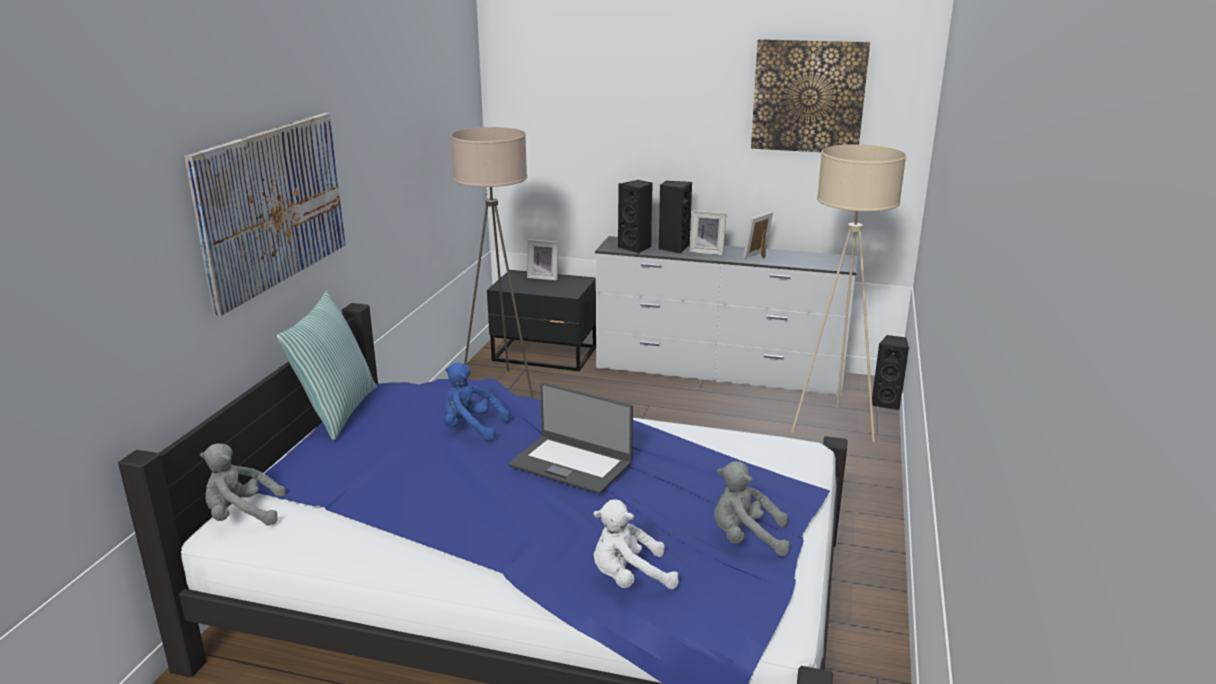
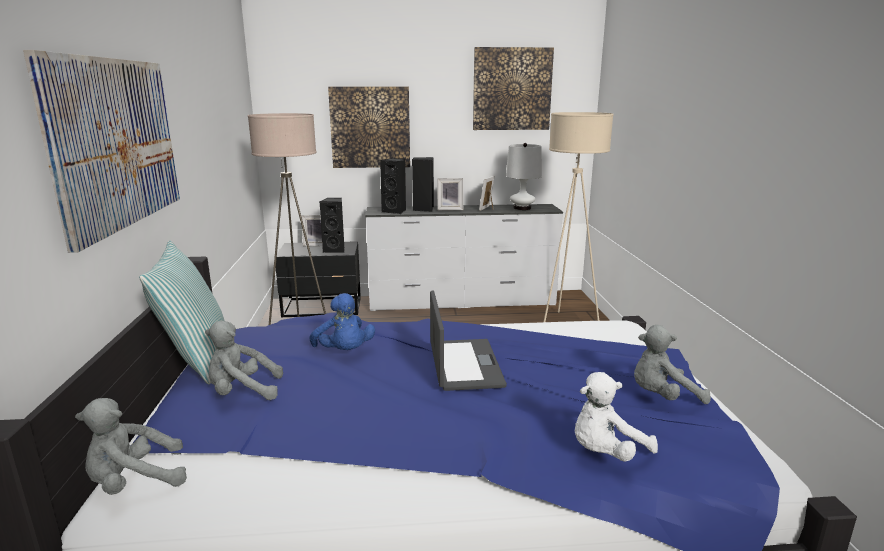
camera: 20 degrees left, 5 degrees down
(357, 453) = (242, 392): none -> grey plush toy
(471, 428) = (344, 352): blue plush toy -> blue plush toy turned 120 degrees counterclockwise
(571, 464) = (463, 364): laptop -> laptop turned 105 degrees counterclockwise
(618, 136) = (370, 127): none -> picture
(805, 260) = (522, 208): none -> white table lamp
(887, 403) = (587, 305): black speaker -> black speaker (335, 250)

